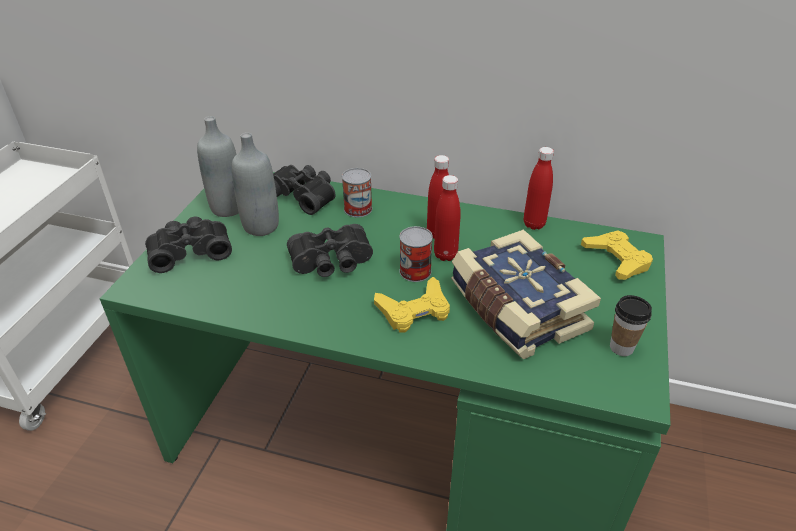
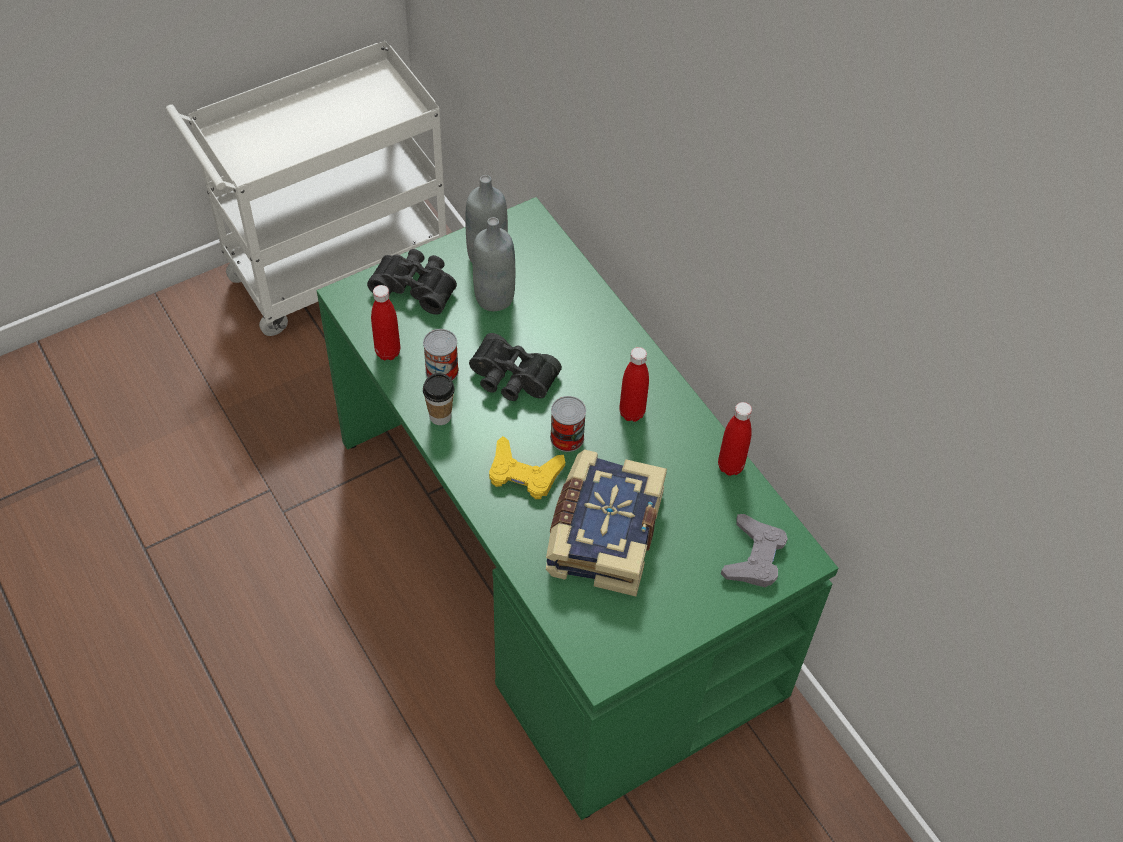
camera: 40 degrees right, 15 degrees up
(303, 195) = (564, 285): black binoculars -> none
(358, 209) = (594, 335): can -> can (442, 370)
(445, 255) = (611, 440): red bottle -> red bottle (388, 352)
(616, 259) = (754, 556): yellow game controller -> grey game controller
(621, 347) = (641, 628): cup -> cup (440, 416)

